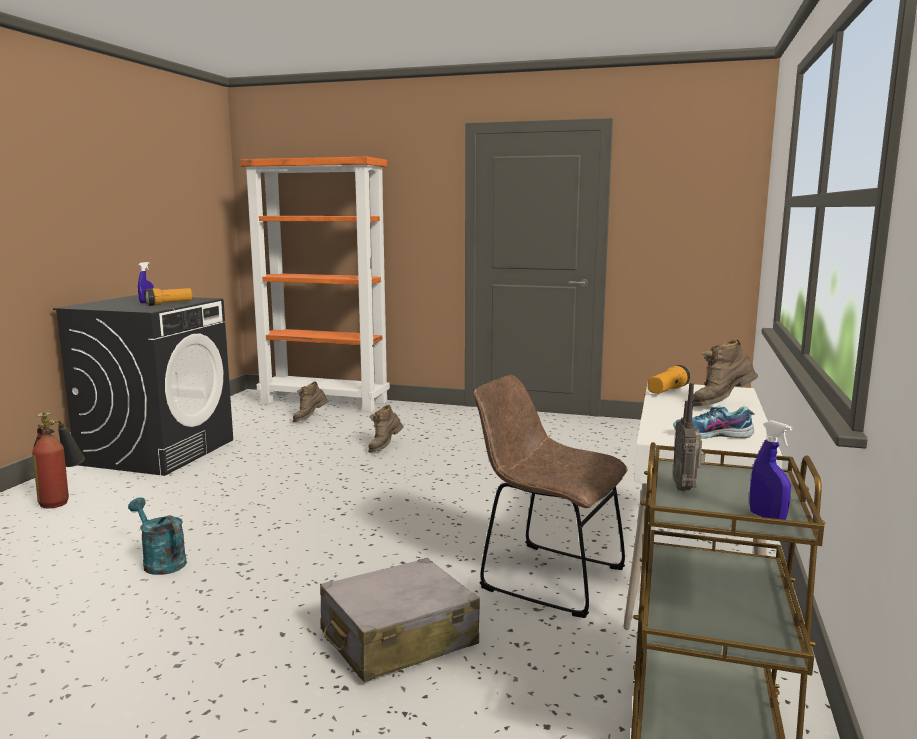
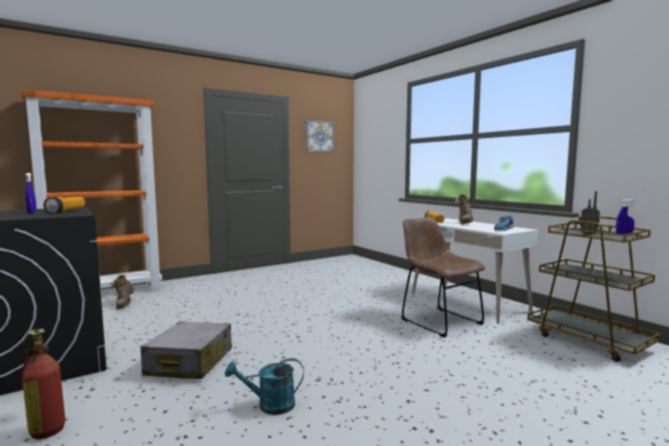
camera: 50 degrees left, 5 degrees down
(384, 447) = (225, 303): brown boot -> none
(398, 639) = (462, 364): grey suitcase -> grey suitcase (189, 362)
(545, 577) = (438, 321): brown chair -> brown chair turned 75 degrees clockwise
(676, 188) = (318, 136): none -> picture

